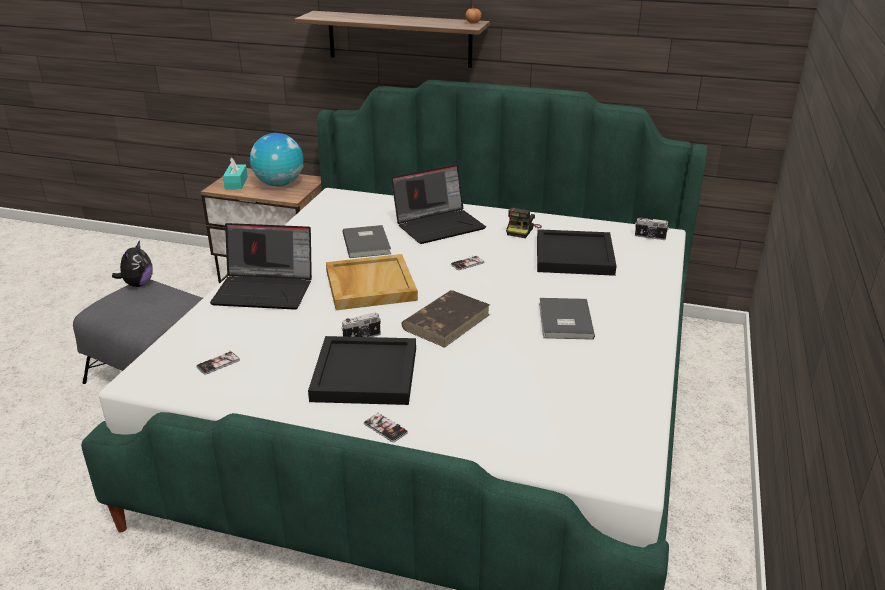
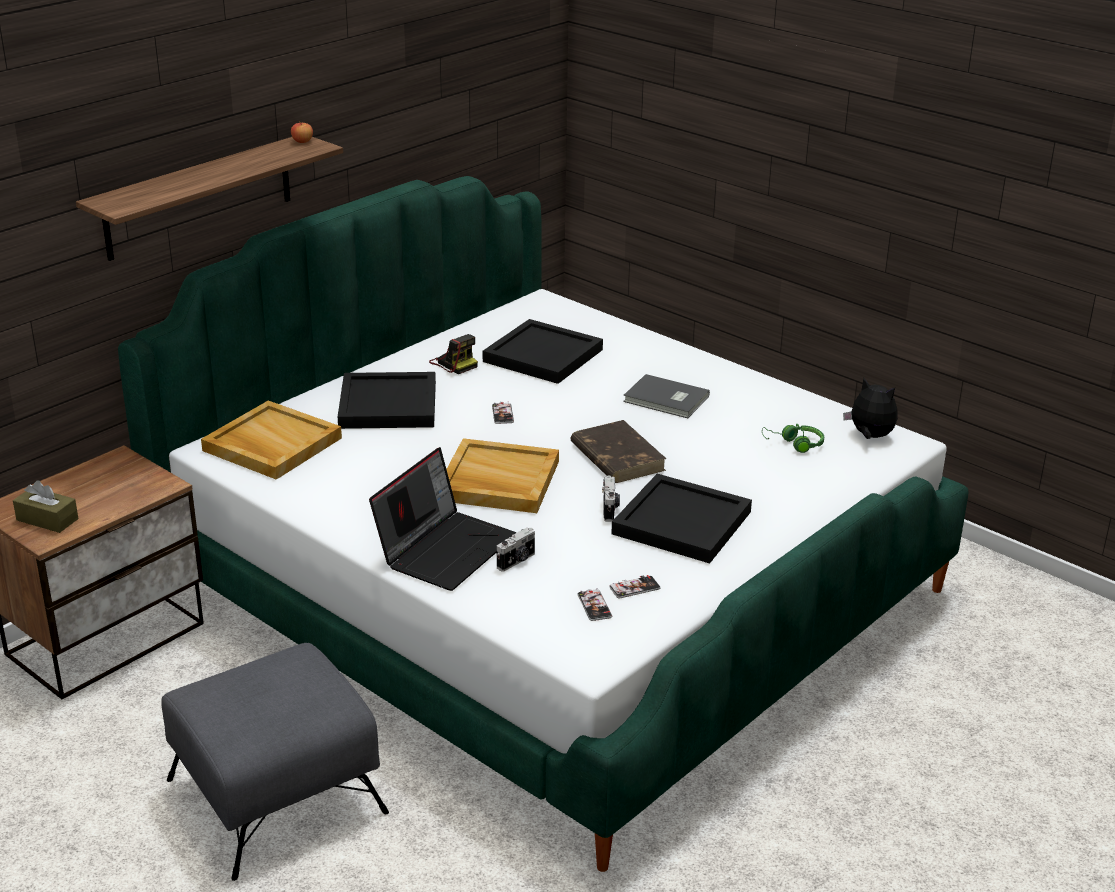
camera: 65 degrees left, 0 degrees up
(137, 284) = (193, 697): plush toy -> plush toy (870, 436)
(236, 183) = (47, 519): turquoise tissue box -> brown tissue box
(279, 184) = (101, 485): globe -> none
(355, 208) = (271, 444): none -> beige tray
(367, 243) = (386, 459): grey book -> none
(385, 428) = (780, 532): phone -> phone (634, 588)
(439, 225) = (387, 404): laptop -> black tray
(554, 403) = (795, 444): none -> green headphones
(650, 237) = (541, 308): camera -> camera (517, 561)

